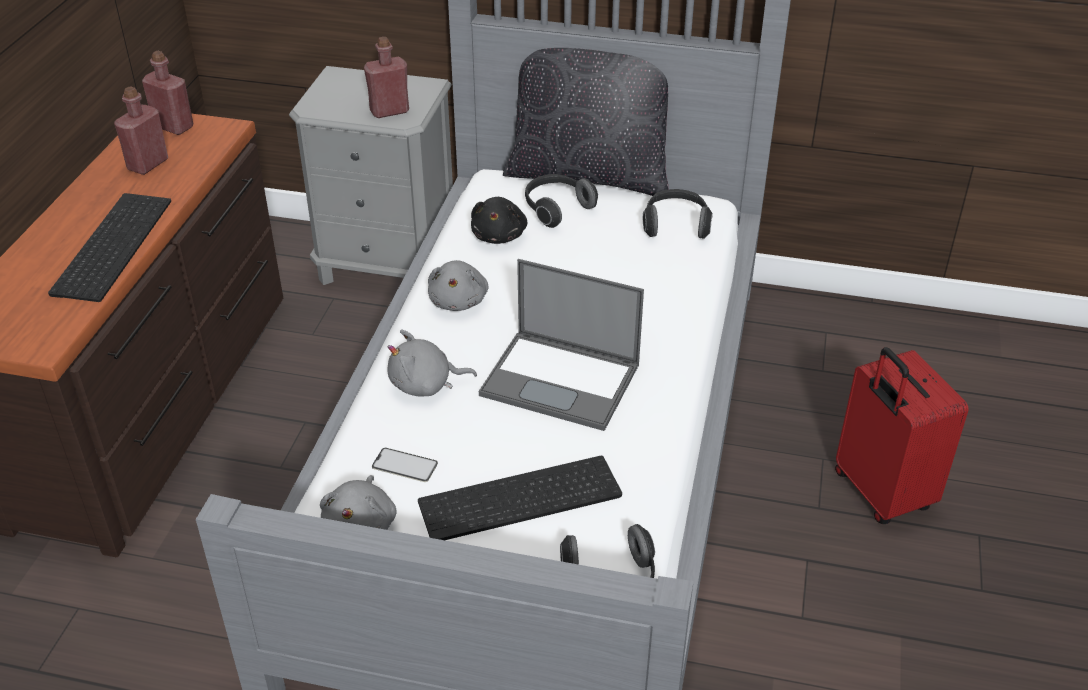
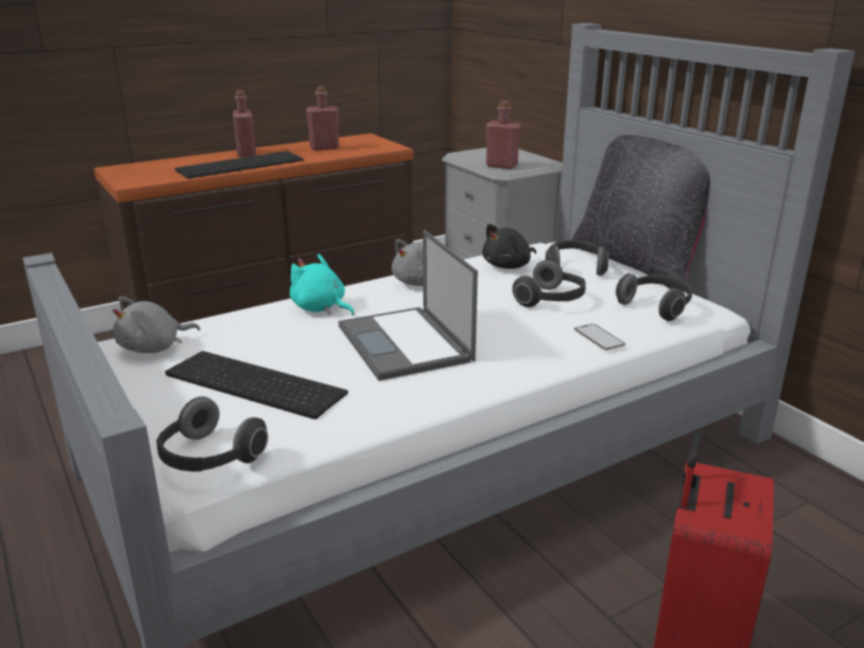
camera: 45 degrees right, 15 degrees down
(173, 127) = (367, 141): red bottle -> red bottle (246, 153)
(405, 465) = (231, 335): phone -> phone (599, 337)
(425, 385) = (320, 308): grey plush toy -> turquoise plush toy
(594, 261) = (551, 300): none -> headphones

